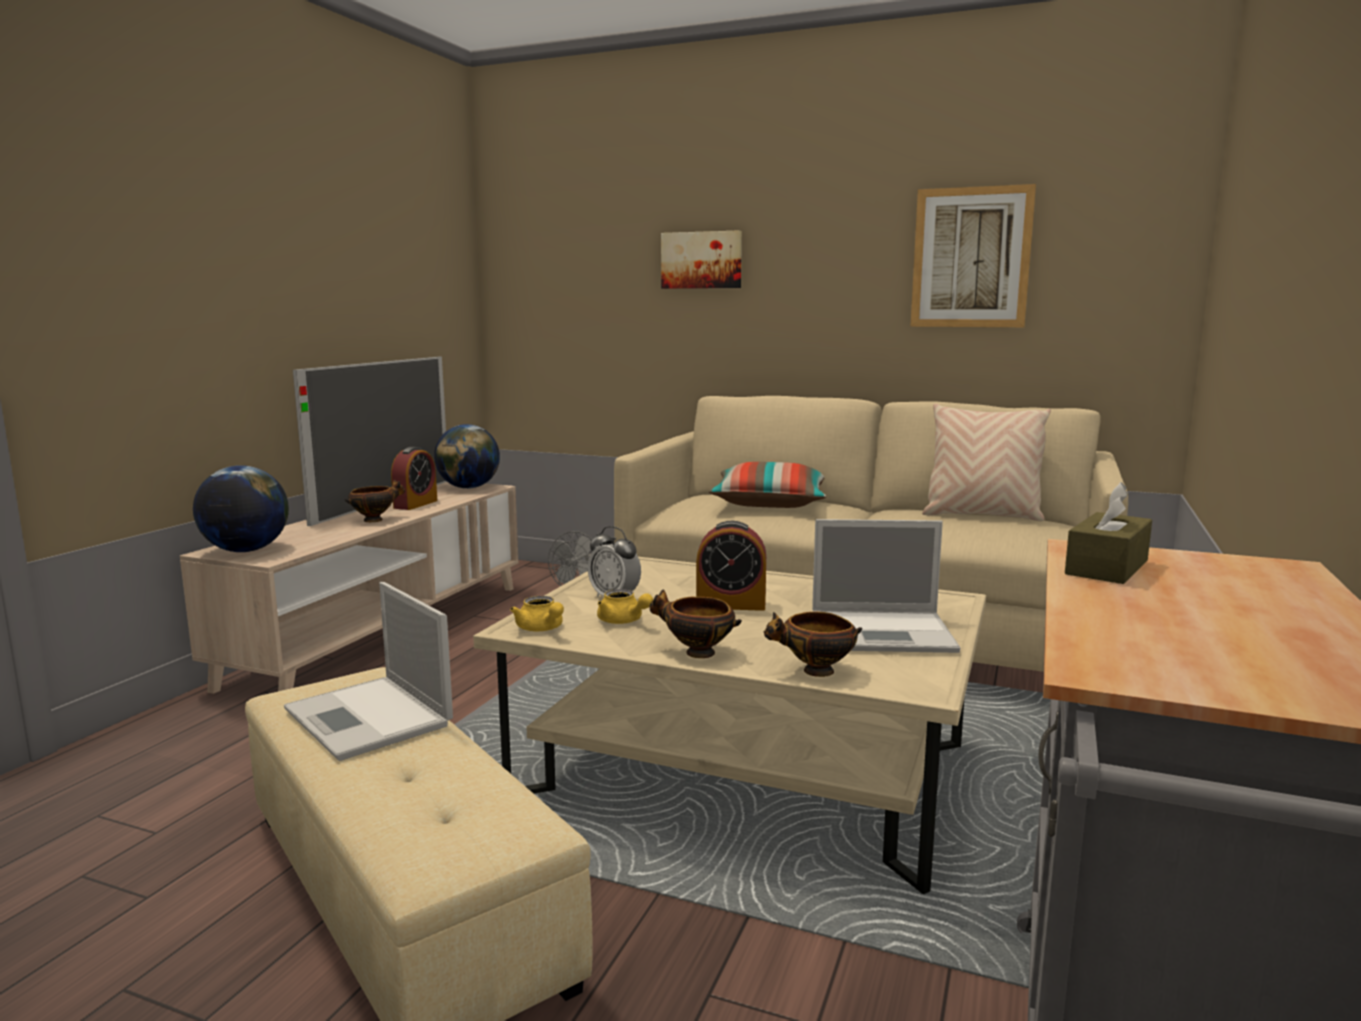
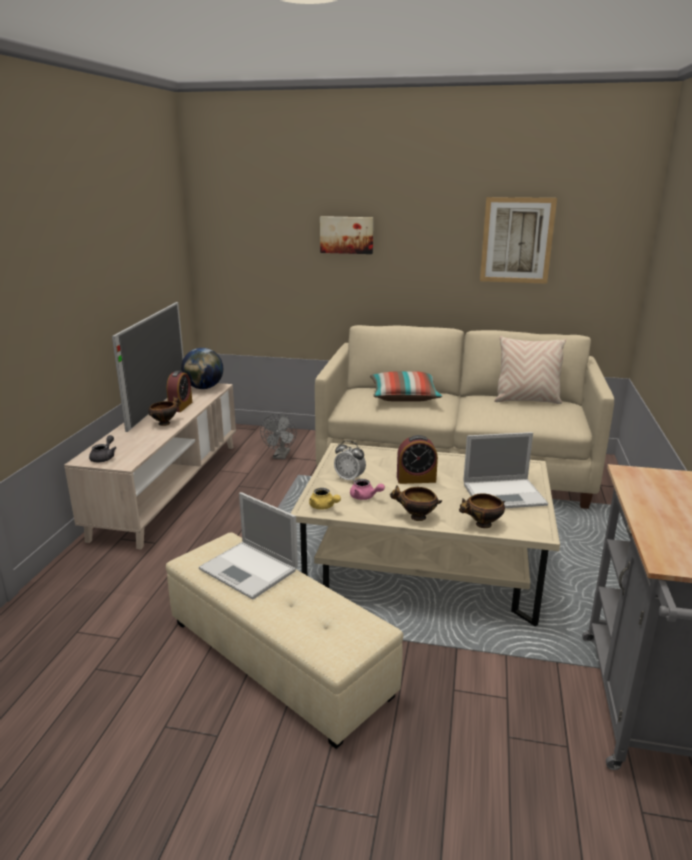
camera: 10 degrees left, 10 degrees up
(246, 550) = (104, 457): globe -> grey teapot
(623, 621) = (365, 497): yellow teapot -> pink teapot
(1107, 567) = (643, 487): brown tissue box -> none

